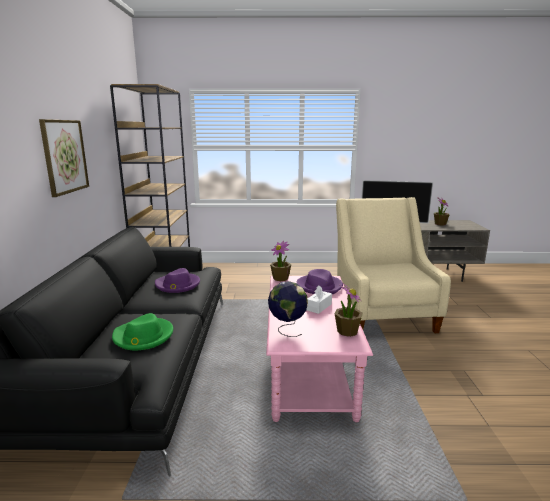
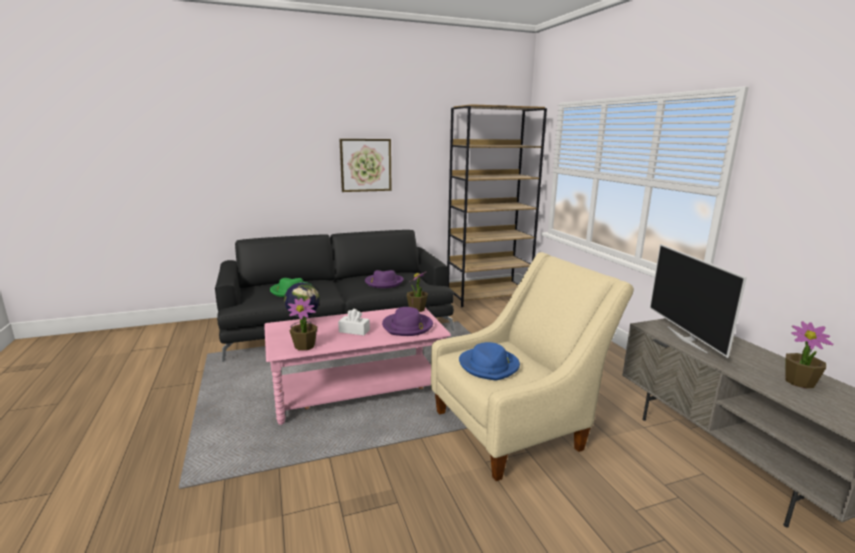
camera: 70 degrees right, 0 degrees up
(394, 275) = (489, 366): none -> blue hat

